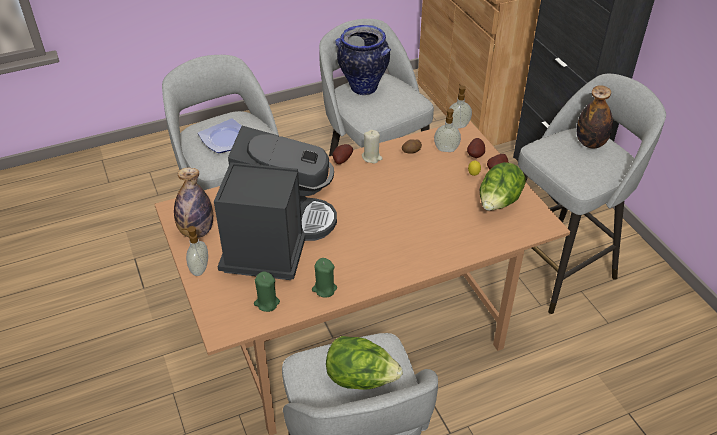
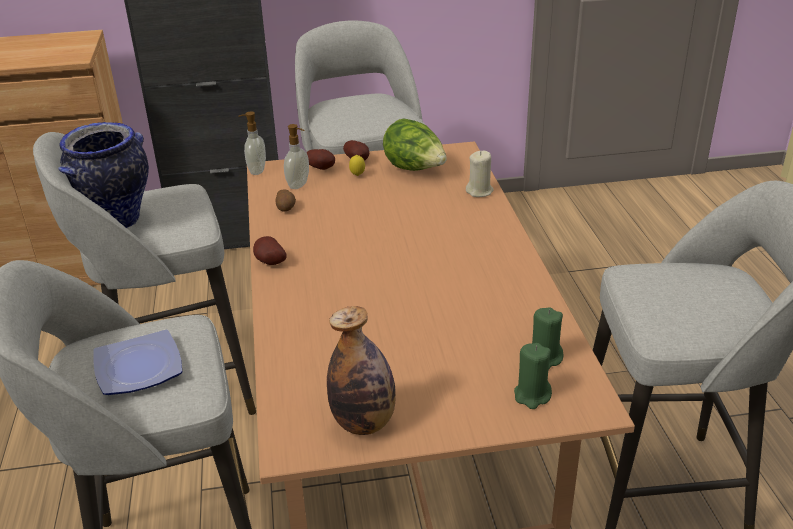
camera: 75 degrees left, 10 degrees down
(199, 269) = (456, 424): soap dispenser -> none
(275, 238) = (412, 338): coffee machine -> none
(324, 289) = (527, 305): green candle -> green candle (532, 395)
(361, 379) = (686, 290): lettuce -> none
(371, 157) = (279, 238): beige candle -> beige candle (479, 191)
(590, 143) = (347, 104): bottle -> none

